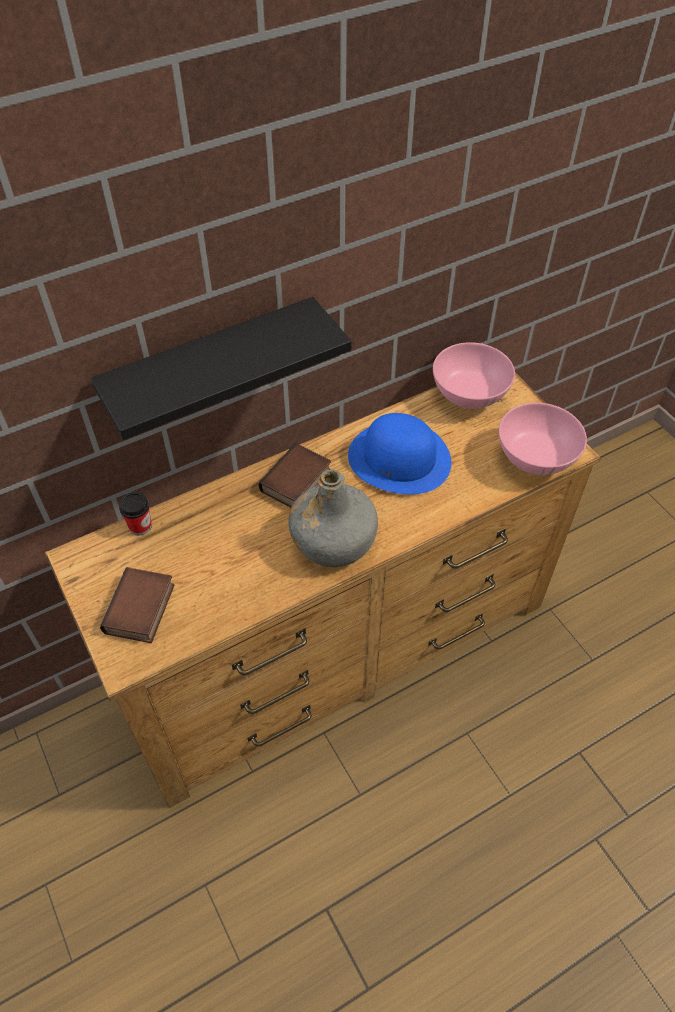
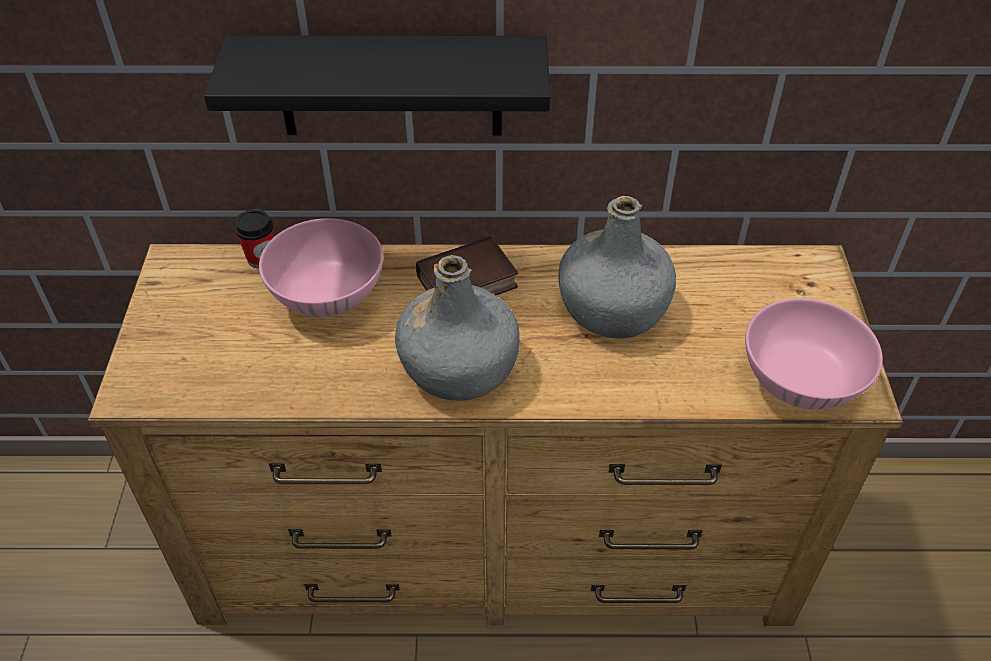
camera: 30 degrees right, 5 degrees down
(141, 610) = (192, 345): book -> none
(400, 458) = (614, 308): blue hat -> grey bottle
(468, 395) = (761, 271): pink bowl -> pink bowl (328, 296)

